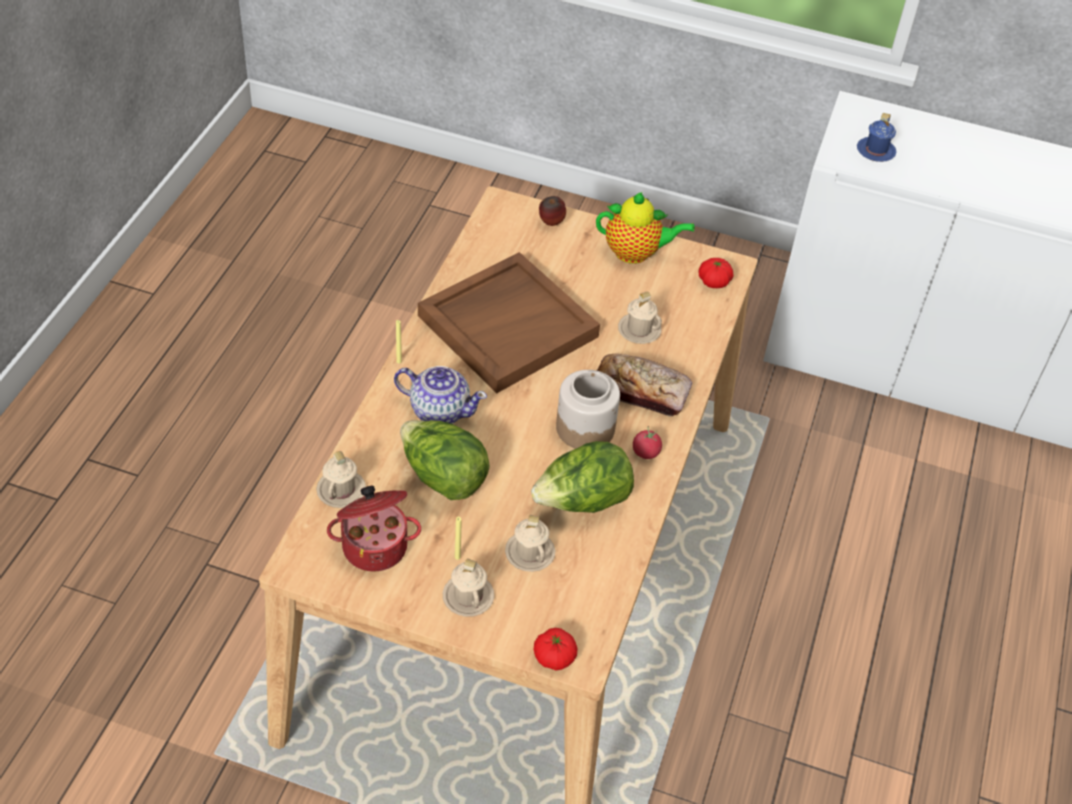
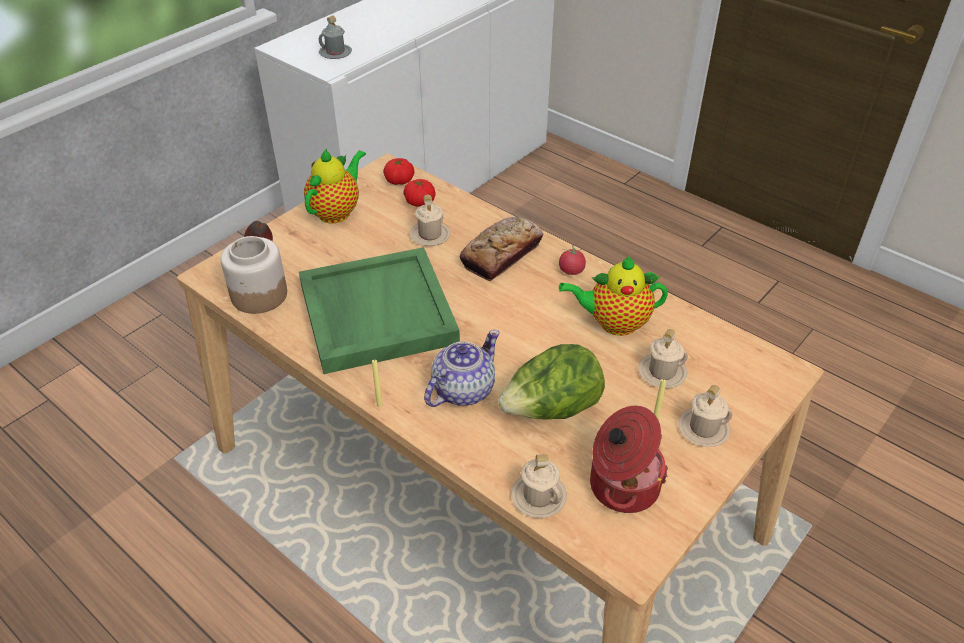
camera: 65 degrees left, 5 degrees down
(508, 325) = (376, 313): brown tray -> green tray
(554, 657) = (782, 388): tomato -> tomato (420, 202)
(582, 502) = (613, 323): lettuce -> teapot
(585, 427) = (528, 298): jar -> jar (258, 295)
(875, 151) = (335, 53): blue mug -> grey mug

